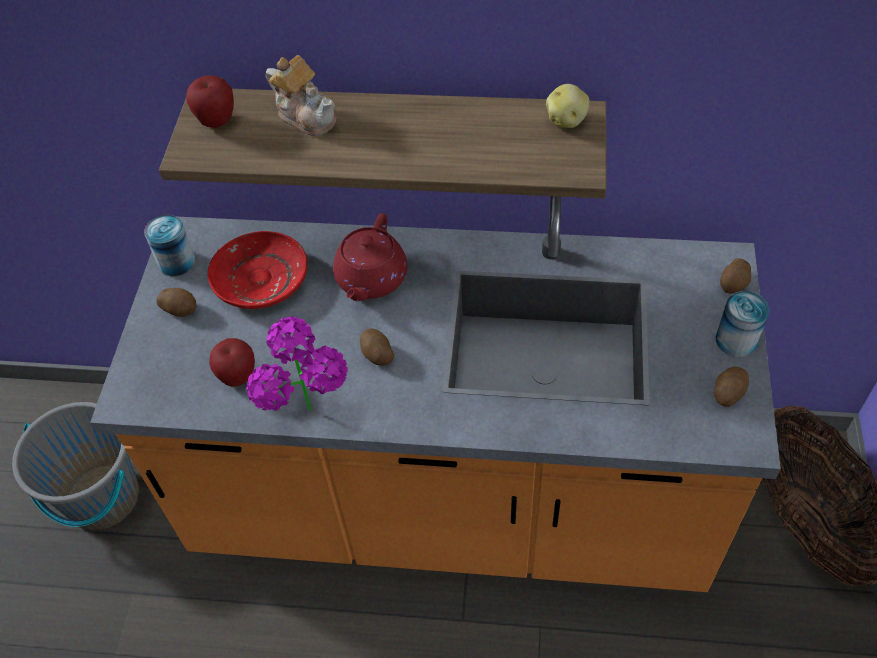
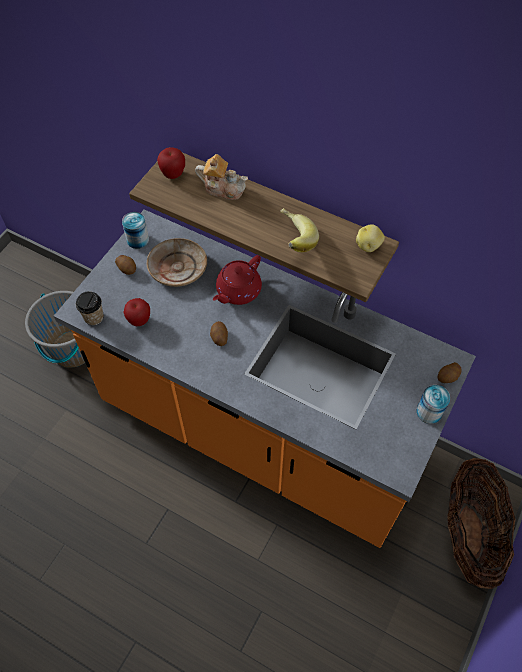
camera: 20 degrees right, 5 degrees up
(160, 400) = (94, 317): none -> cup
(260, 279) = (177, 268): red plate -> beige plate
(306, 115) = (223, 188): teapot -> teapot turned 45 degrees counterclockwise
(313, 424) = (166, 364): potted plant -> none
(453, 151) = (292, 241): none -> banana
(728, 393) = (406, 441): potato -> none

